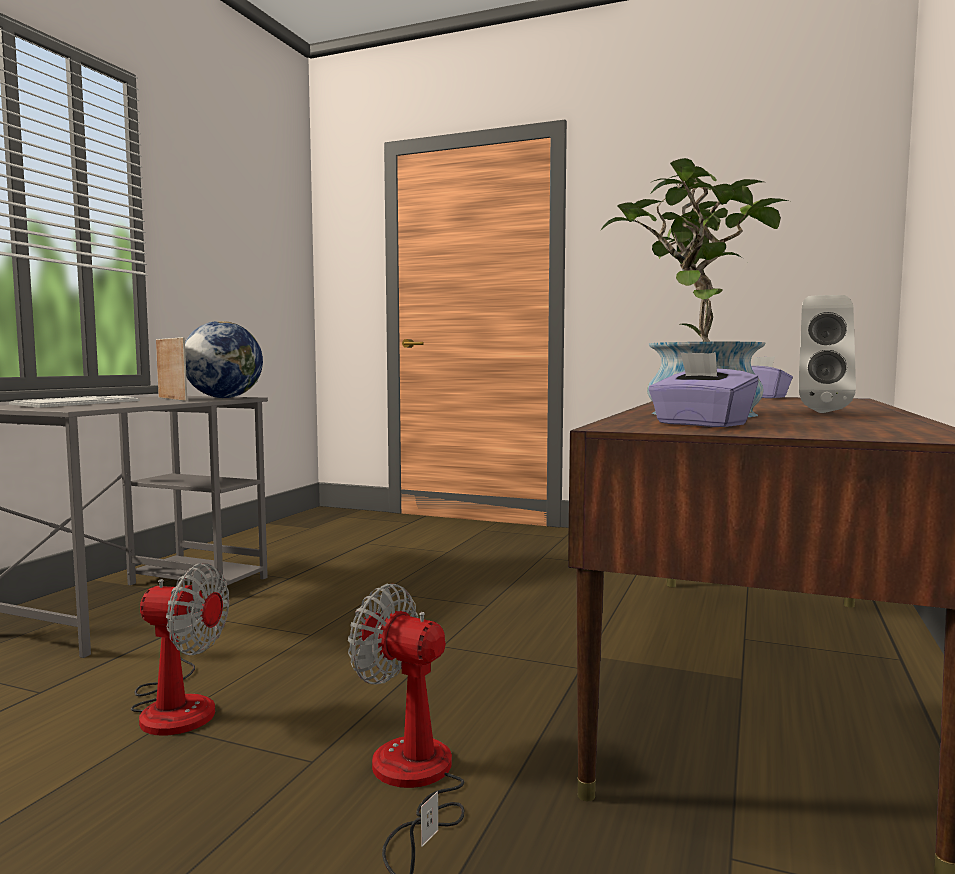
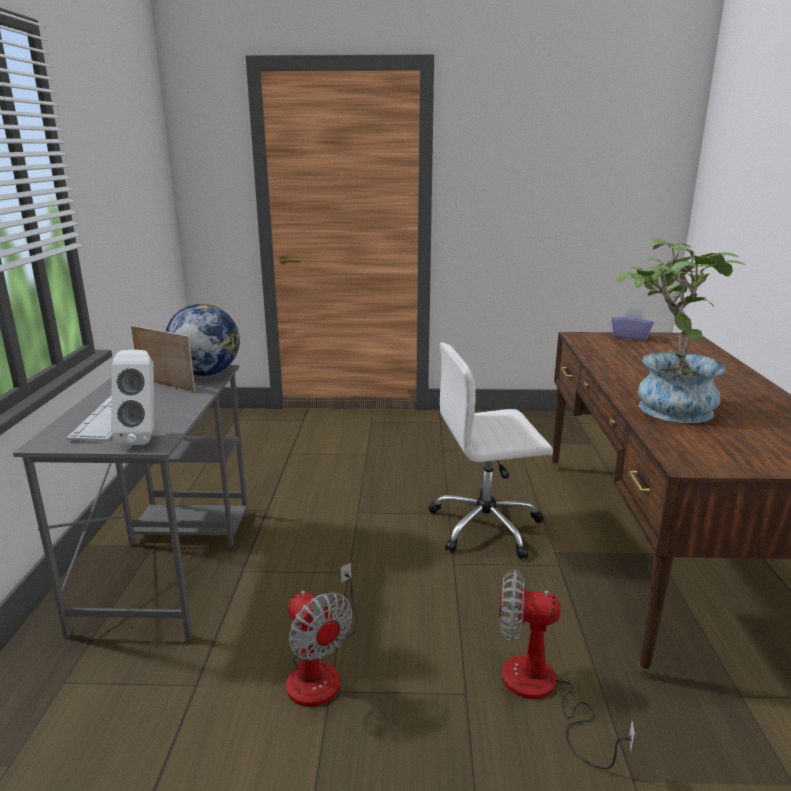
camera: 20 degrees left, 15 degrees up
(176, 705) = (320, 669): fan -> fan turned 60 degrees clockwise
(523, 621) = (487, 526): none -> white office chair
(700, 424) = (718, 447): purple tissue box -> none
(821, 412) = (732, 393): white speaker -> white speaker (144, 437)

